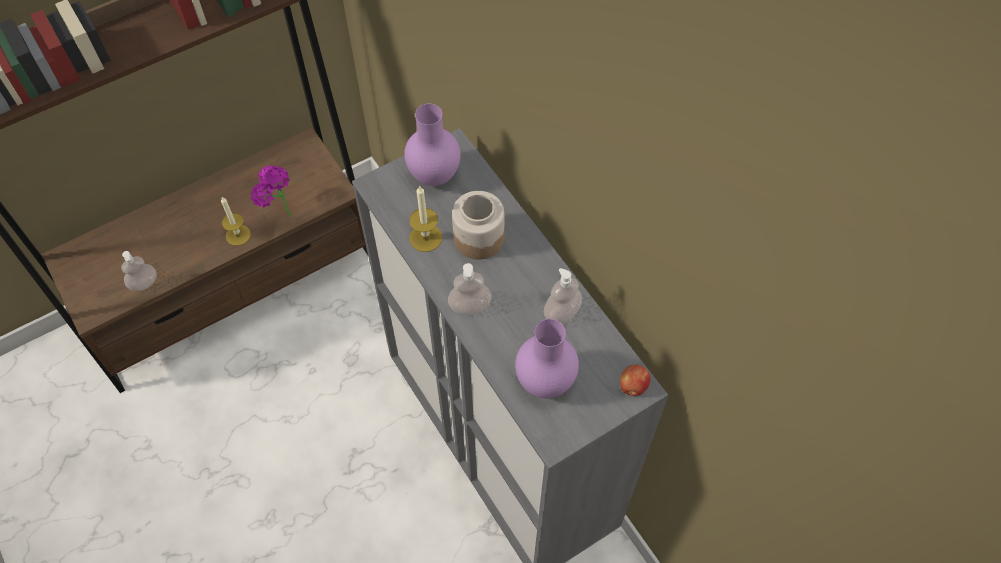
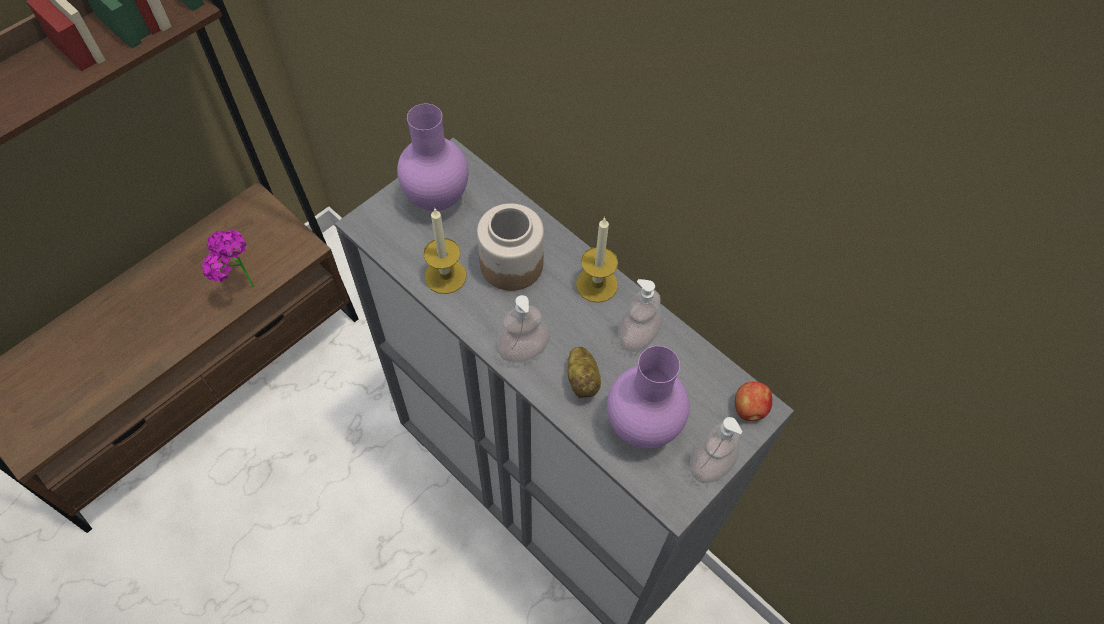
camera: 15 degrees left, 0 degrees up
(144, 283) = (89, 400): soap dispenser -> soap dispenser (710, 464)
(238, 235) = (195, 320): candle -> candle (596, 284)
(510, 337) = (583, 379): none -> potato

